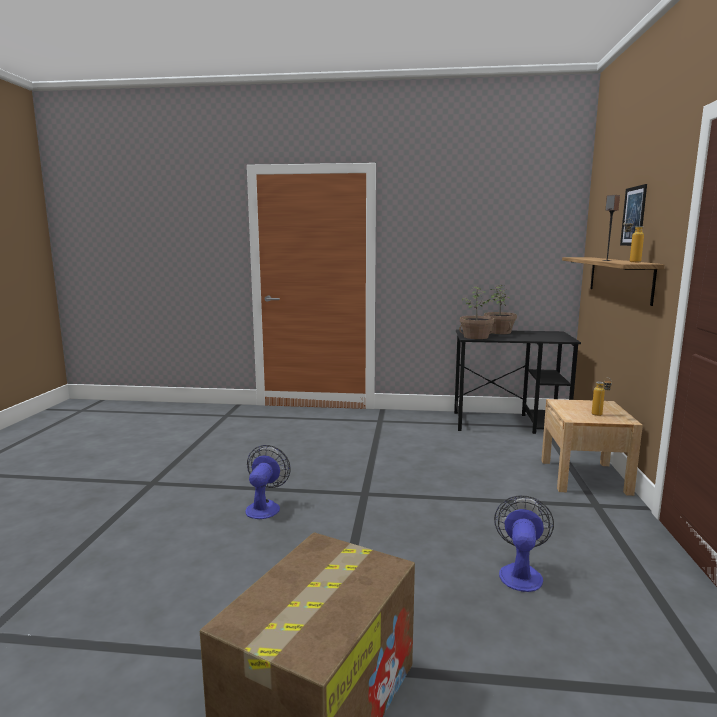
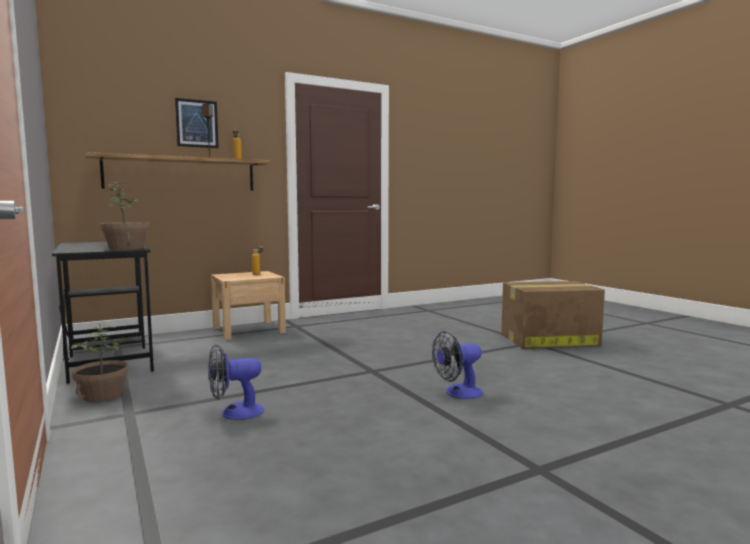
camera: 125 degrees left, 5 degrees down
(499, 332) = (79, 247): potted plant -> potted plant (102, 395)
(520, 572) = (402, 330): fan -> fan (235, 413)

